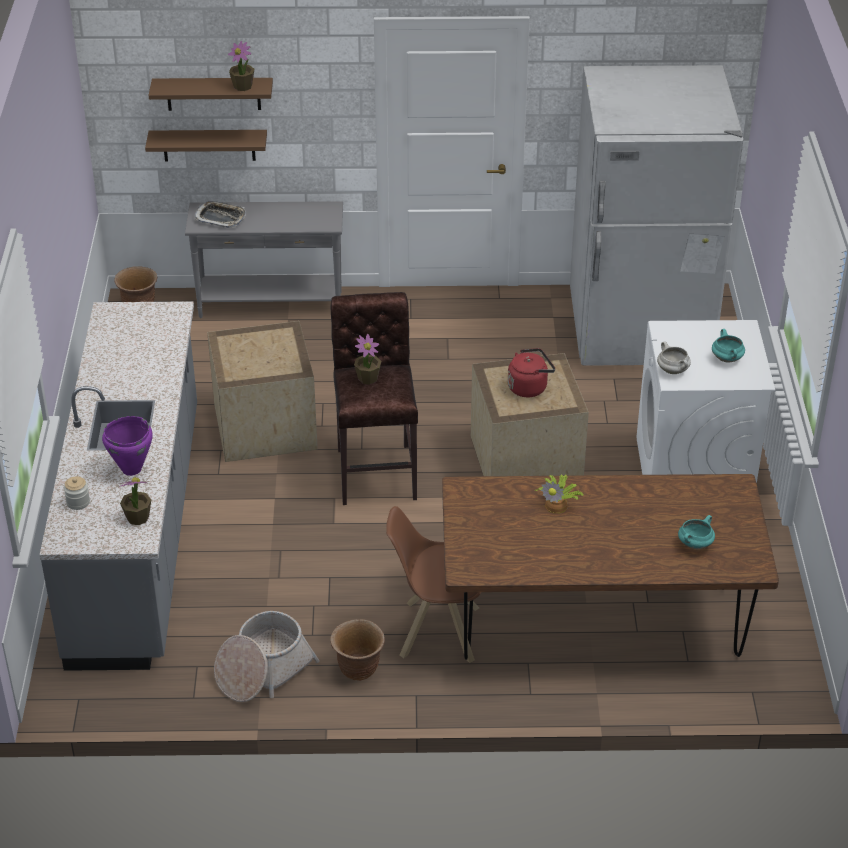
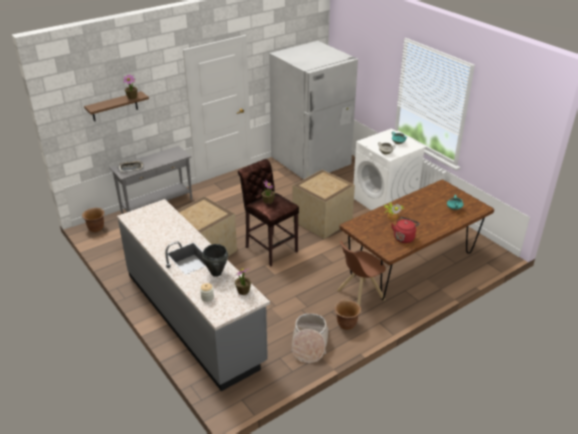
camera: 35 degrees left, 5 degrees down
(131, 469) = (216, 273): purple cooking pot -> black cooking pot
(209, 145) = (115, 134): brown shelf -> none
(529, 387) = (323, 185): red kettle -> red kettle (404, 237)

